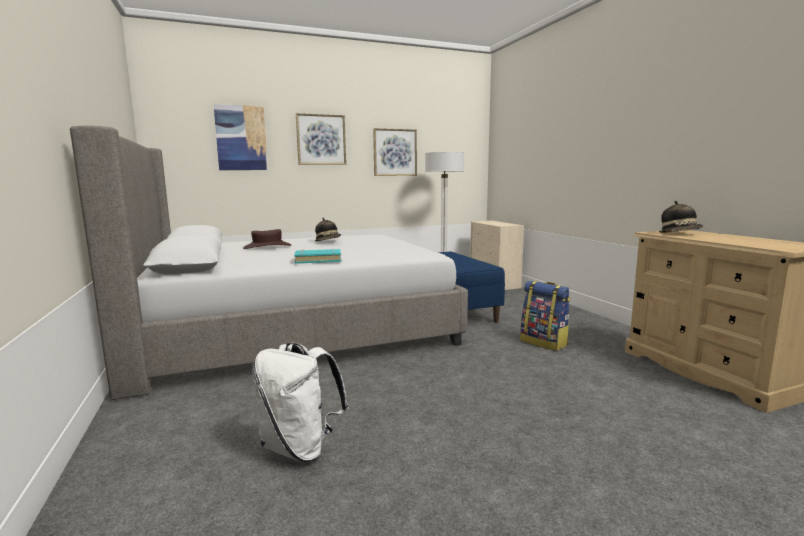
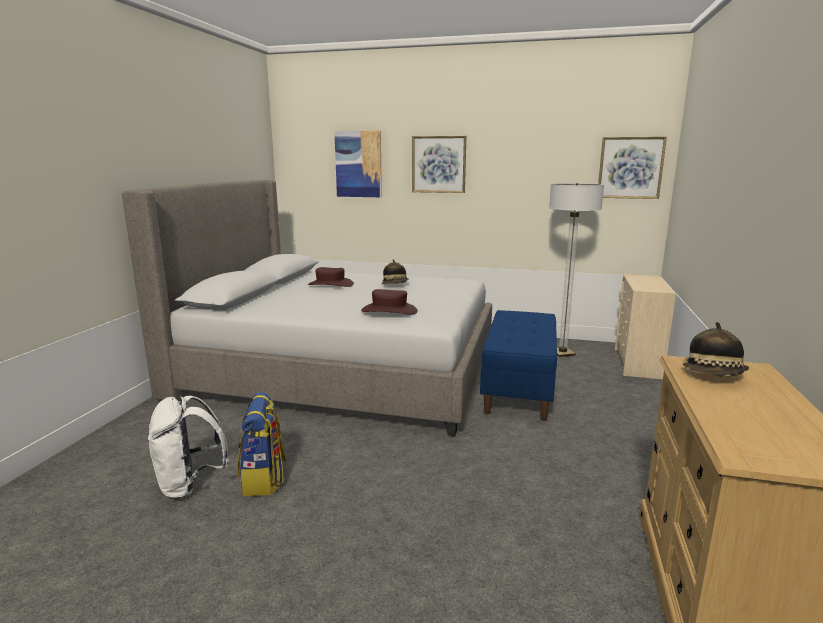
camera: 35 degrees right, 5 degrees up
(318, 260) = (321, 313): turquoise book -> none
(376, 250) = (389, 310): none -> brown hat
(395, 152) = (528, 179): picture -> picture (630, 168)
(544, 343) = (553, 466): backpack -> backpack (264, 479)

